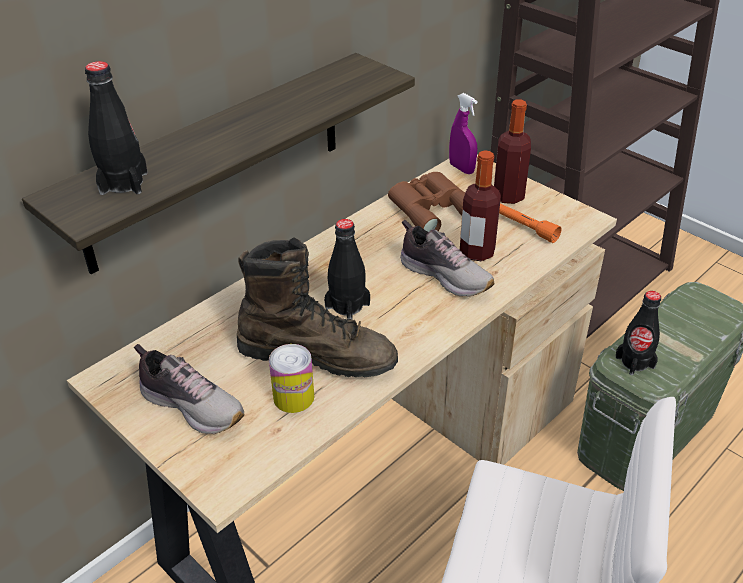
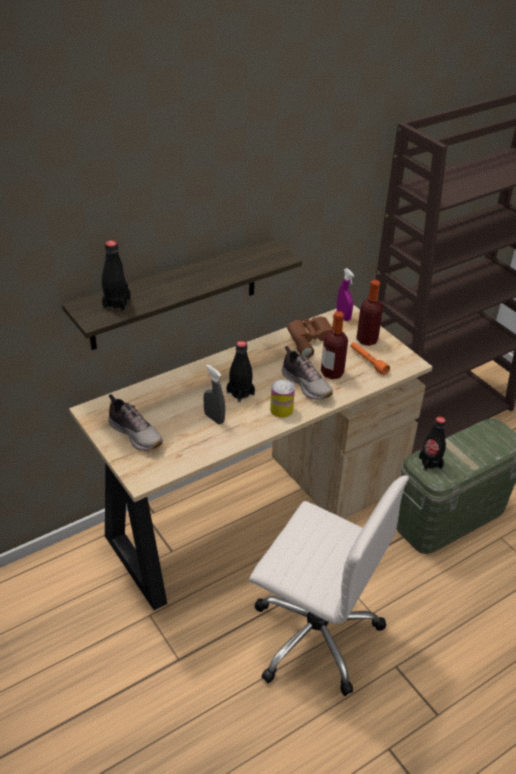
camera: 10 degrees right, 0 degrees up
(293, 397) = (193, 439): can -> can (281, 410)
(317, 354) = (214, 418): brown boot -> grey spray bottle

